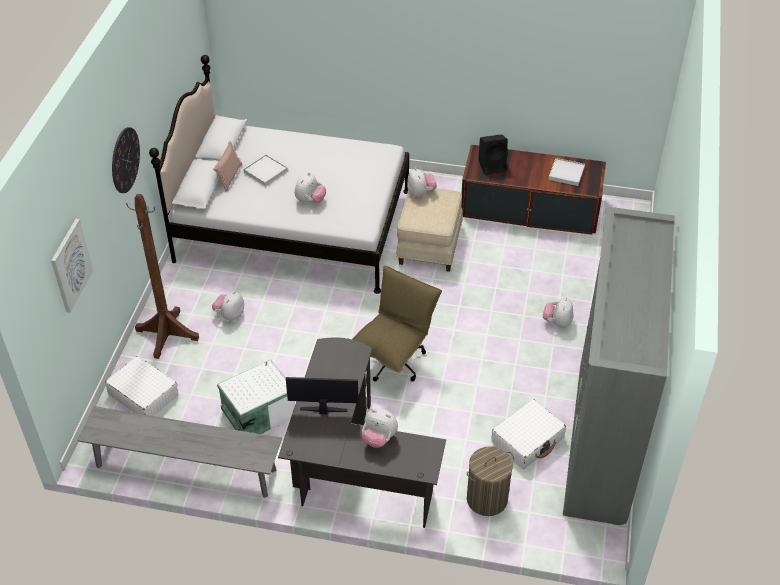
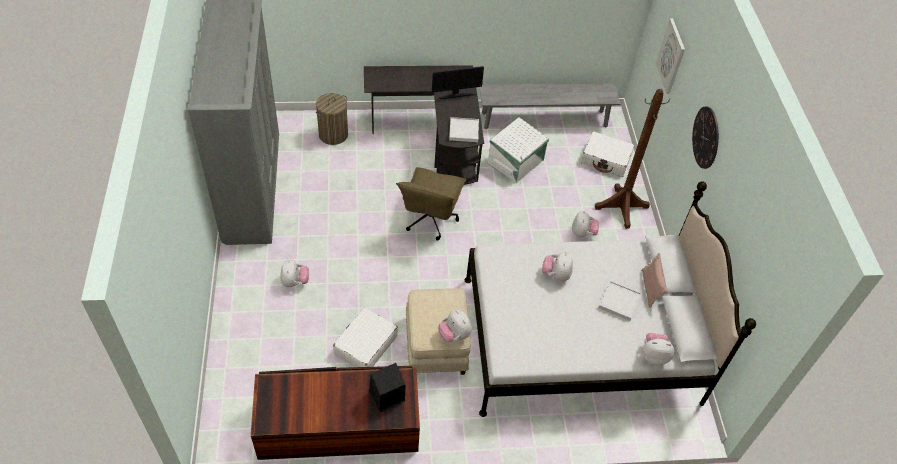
camera: 160 degrees right, 5 degrees up
(379, 438) = (410, 85): plush toy -> plush toy (653, 355)
(528, 440) = (309, 177): white suitcase -> white suitcase (365, 345)
(566, 173) = (298, 403): white tray -> white tray (463, 131)

